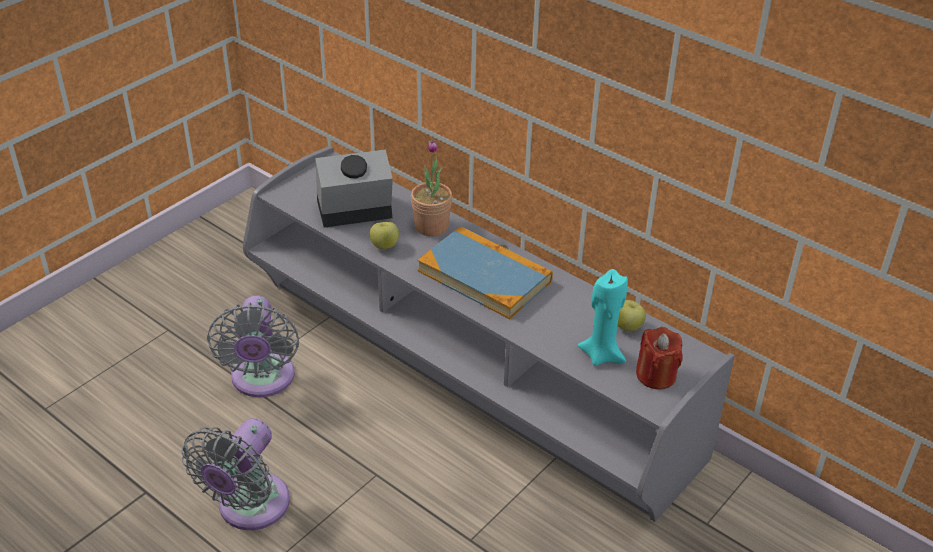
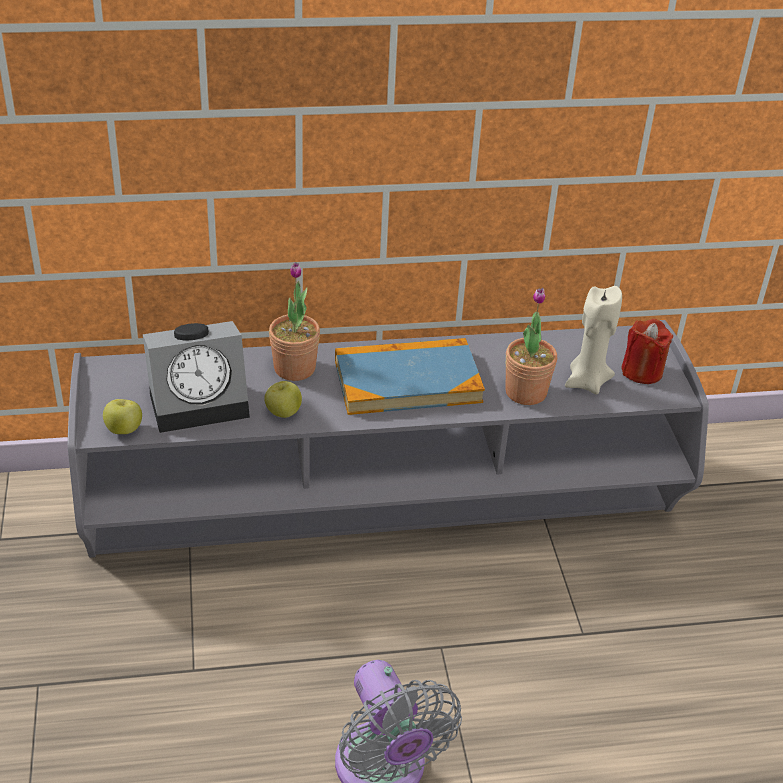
camera: 50 degrees left, 0 degrees up
(262, 380) = (216, 653): grey fan -> none
(352, 212) = (201, 402): alarm clock -> alarm clock turned 135 degrees counterclockwise
(548, 332) = (526, 392): none -> potted plant
(602, 355) = (586, 382): turquoise candle -> beige candle
(627, 327) = (569, 348): apple -> apple (124, 430)

